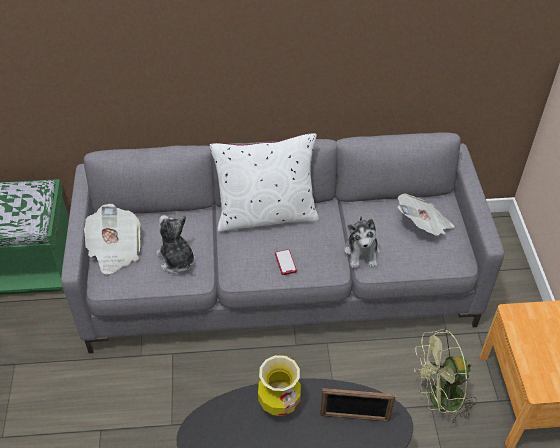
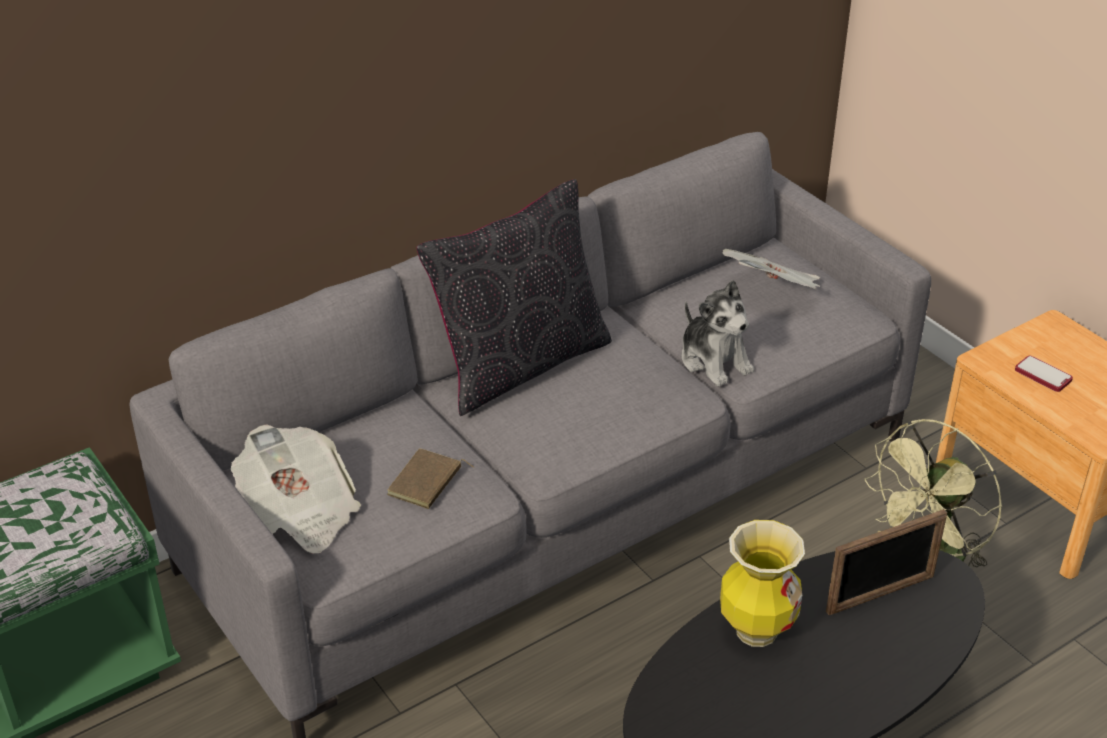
camera: 30 degrees left, 10 degrees down
(177, 260) = (427, 483): plush toy -> brown book
(266, 214) = (520, 364): white pillow -> black pillow
(285, 262) = (612, 417): phone -> phone (1043, 375)

